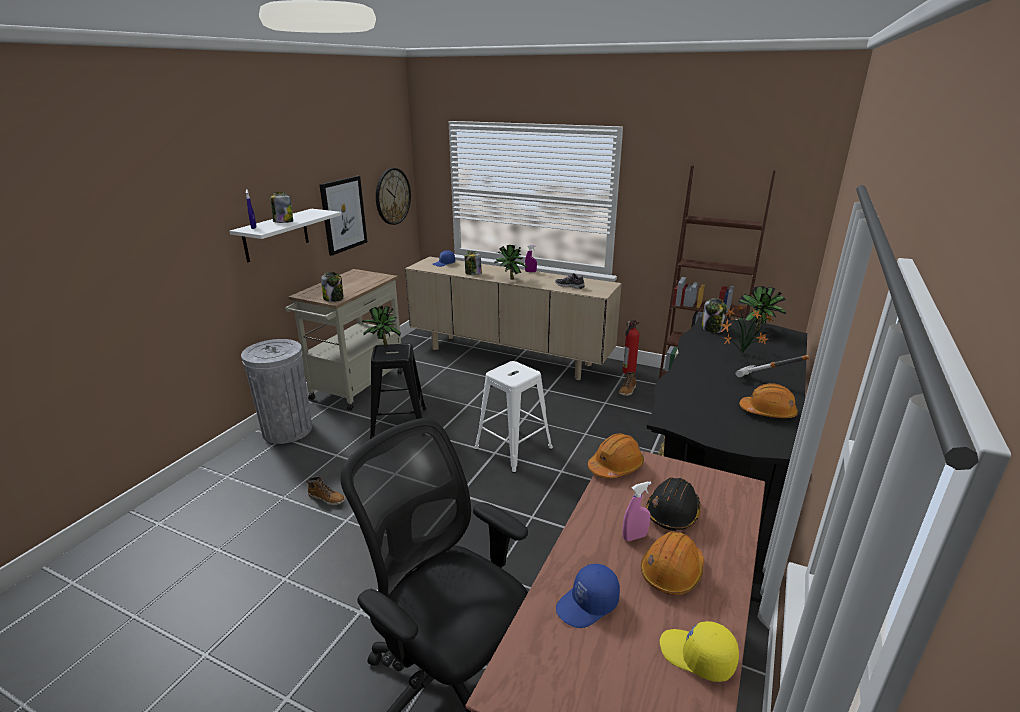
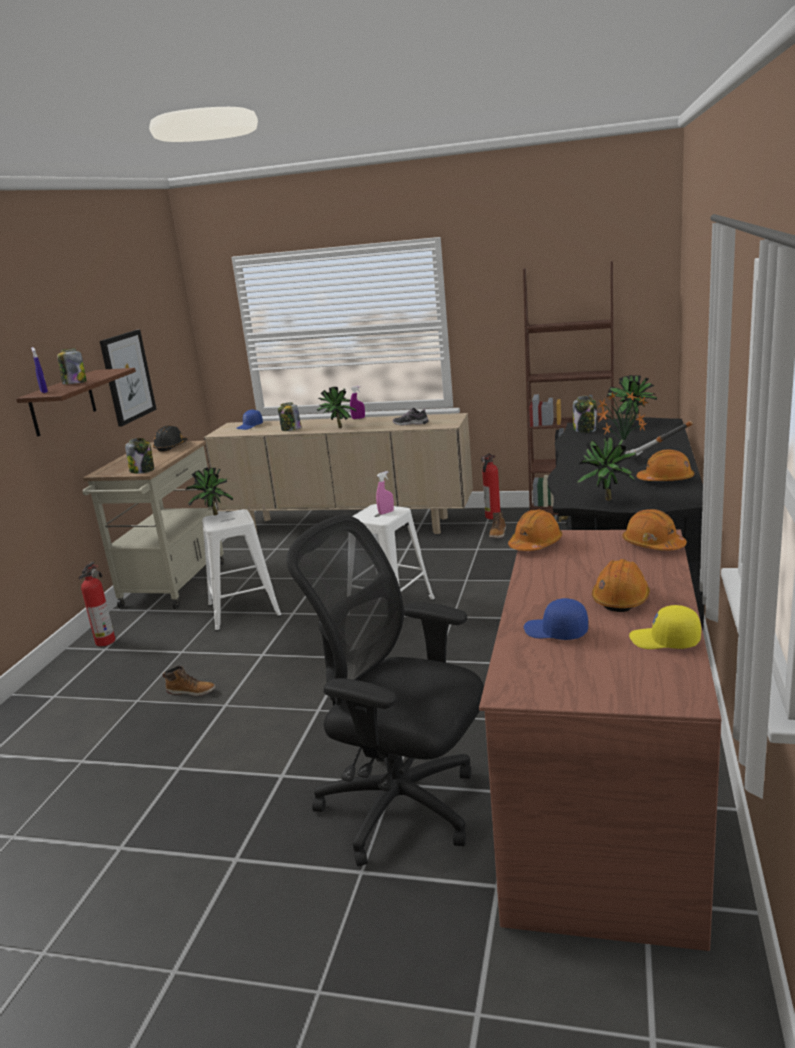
camera: 10 degrees left, 5 degrees down
(276, 235) = (62, 403): white shelf -> brown shelf
(287, 430) = (106, 640): grey trash can -> fire extinguisher
(392, 196) = (175, 353): wall clock -> none
(400, 423) = (244, 609): black stool -> white stool
(588, 605) = (555, 632): blue cap -> blue cap turned 75 degrees clockwise
(634, 537) = (577, 585): pink spray bottle -> pink spray bottle (386, 512)
(673, 513) = (605, 564): black hard hat -> black hard hat (171, 447)
(701, 428) = (607, 501): none -> potted plant
(730, 497) = (653, 545): none -> orange hard hat

